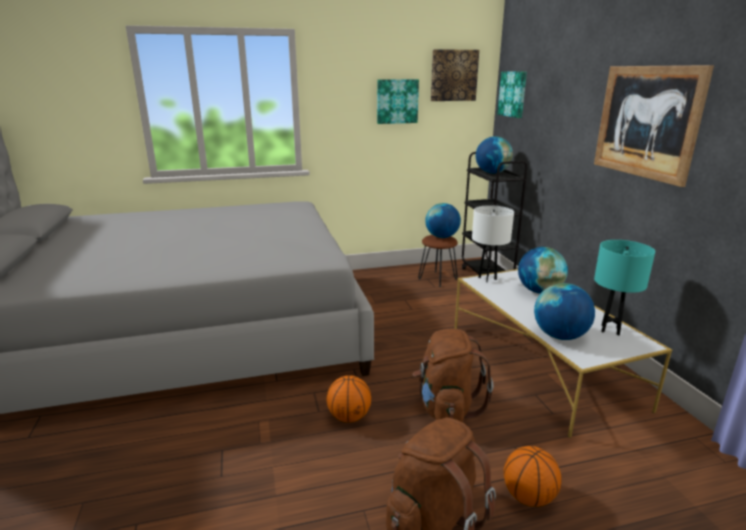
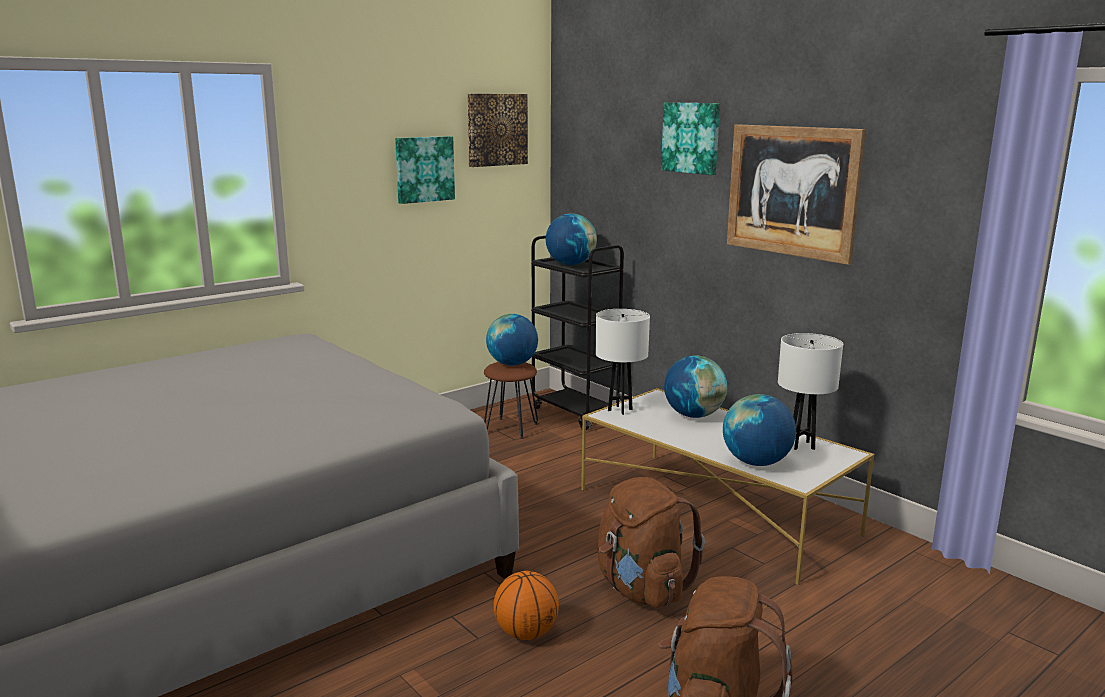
camera: 25 degrees left, 5 degrees down
(513, 94) = (582, 154): picture -> picture (691, 138)
(528, 496) = (797, 658): basketball -> none
(610, 330) = (802, 445): turquoise table lamp -> white table lamp

